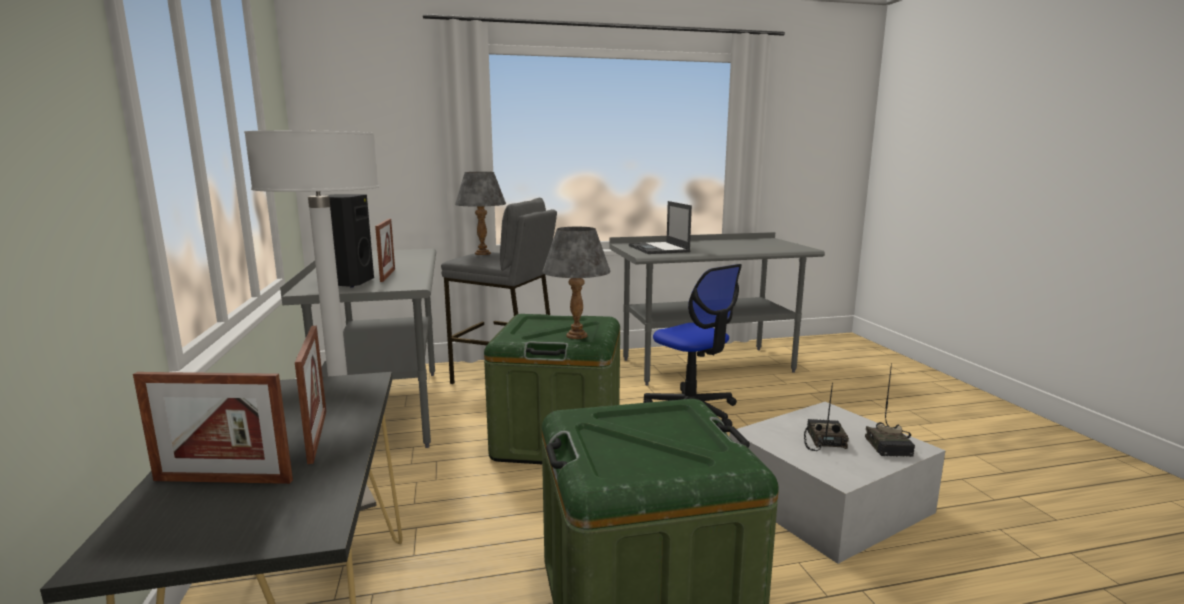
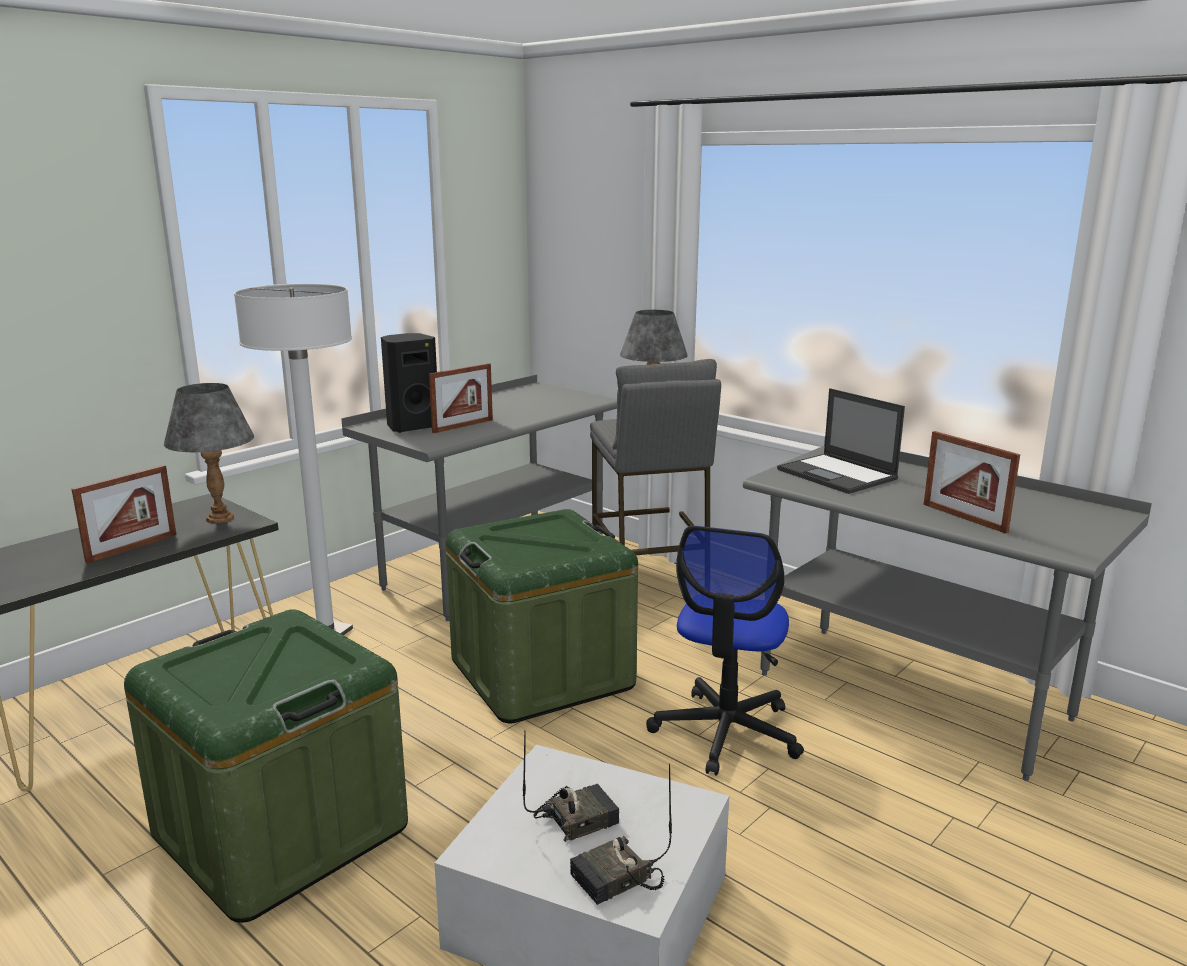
camera: 55 degrees right, 5 degrees up
(223, 480) = (53, 552): picture frame -> picture frame (964, 518)
(577, 336) = (531, 556): grey table lamp -> grey table lamp (220, 518)
(659, 249) = (838, 474): laptop -> laptop turned 75 degrees counterclockwise

